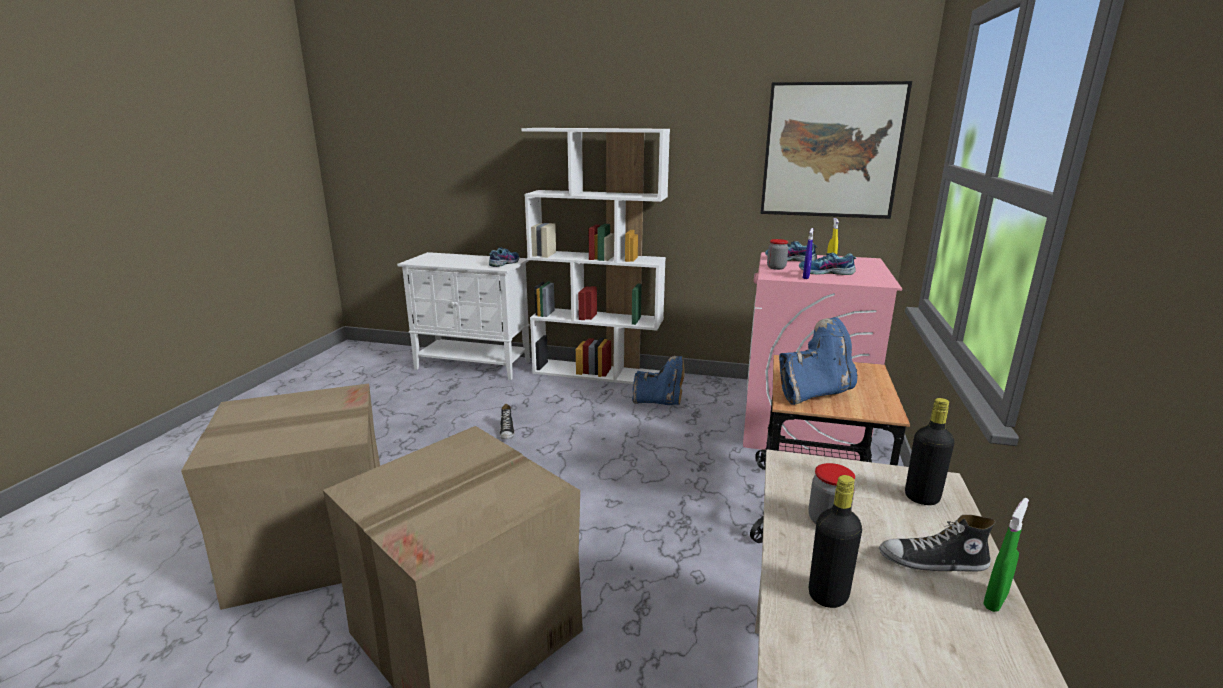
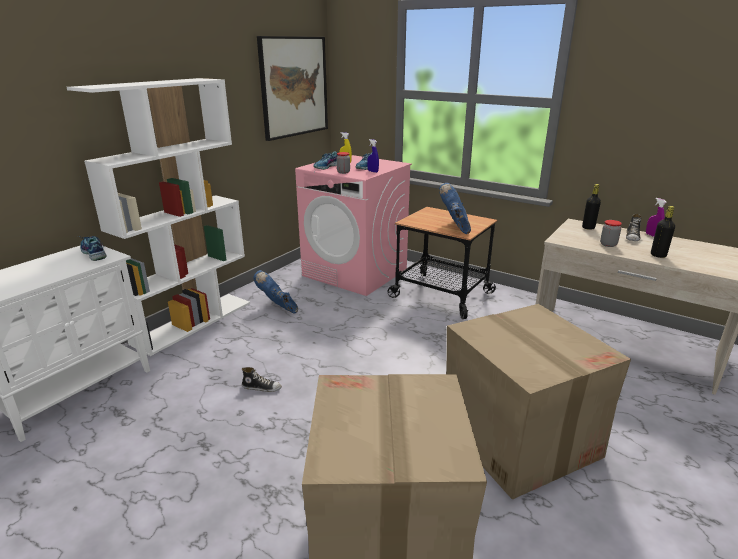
camera: 70 degrees left, 5 degrees up
(659, 402) = (278, 308): blue boot -> blue boot turned 75 degrees counterclockwise
(995, 600) = (652, 235): green spray bottle -> purple spray bottle

